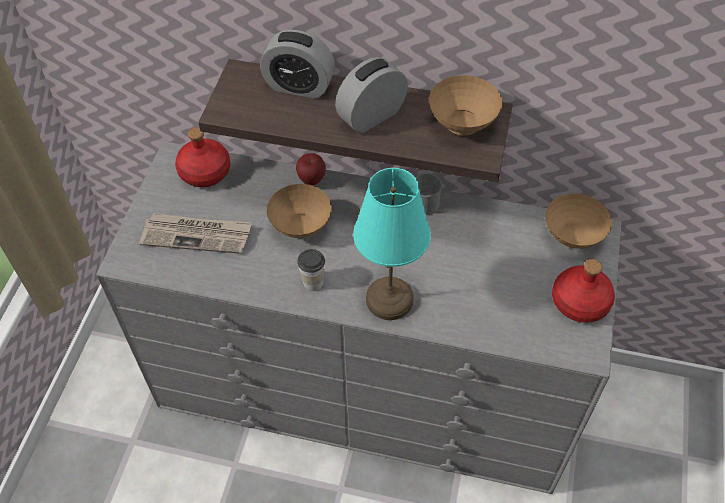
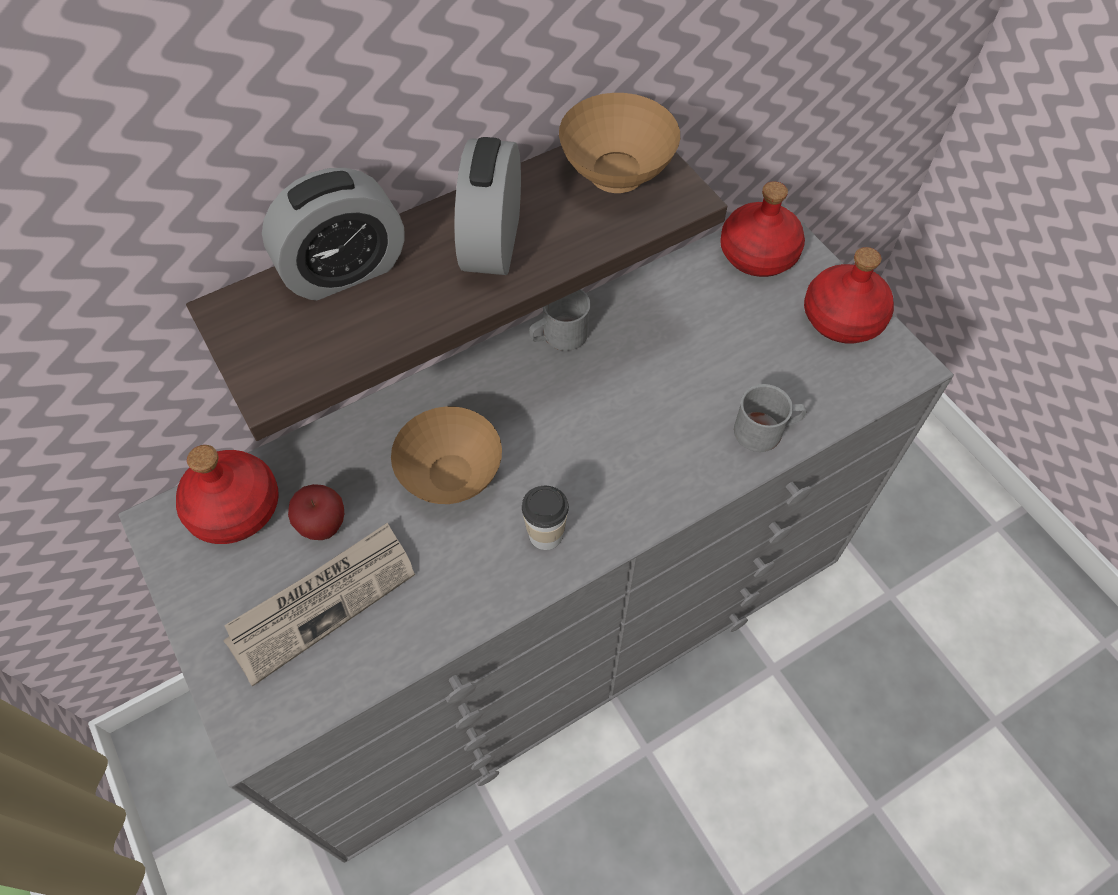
camera: 45 degrees left, 5 degrees up
(311, 180) = (397, 408): apple -> apple (324, 526)
(389, 299) = (655, 478): turquoise table lamp -> none
(469, 321) = (765, 431): none -> grey mug
(572, 238) = (759, 254): brown bowl -> red bottle

